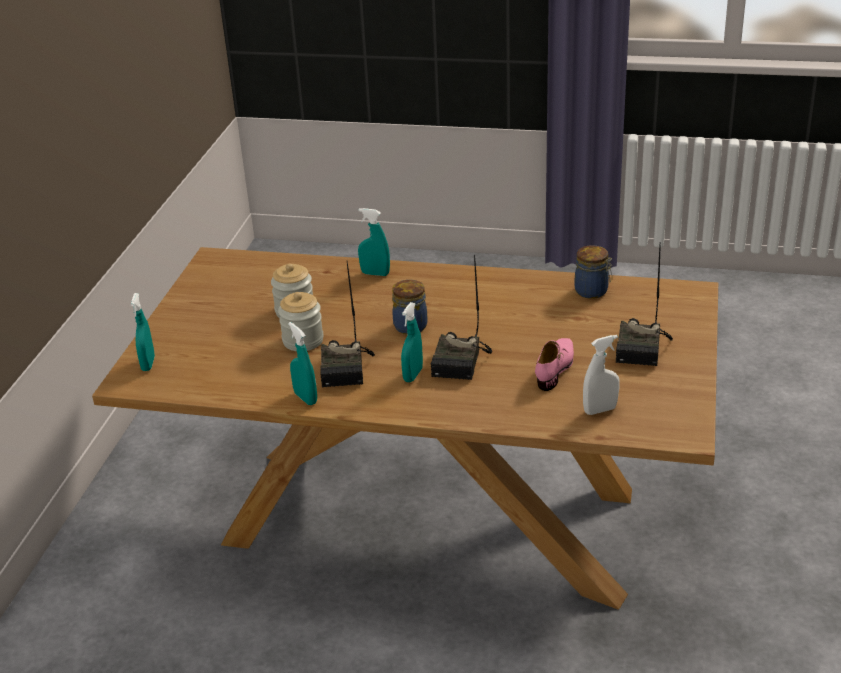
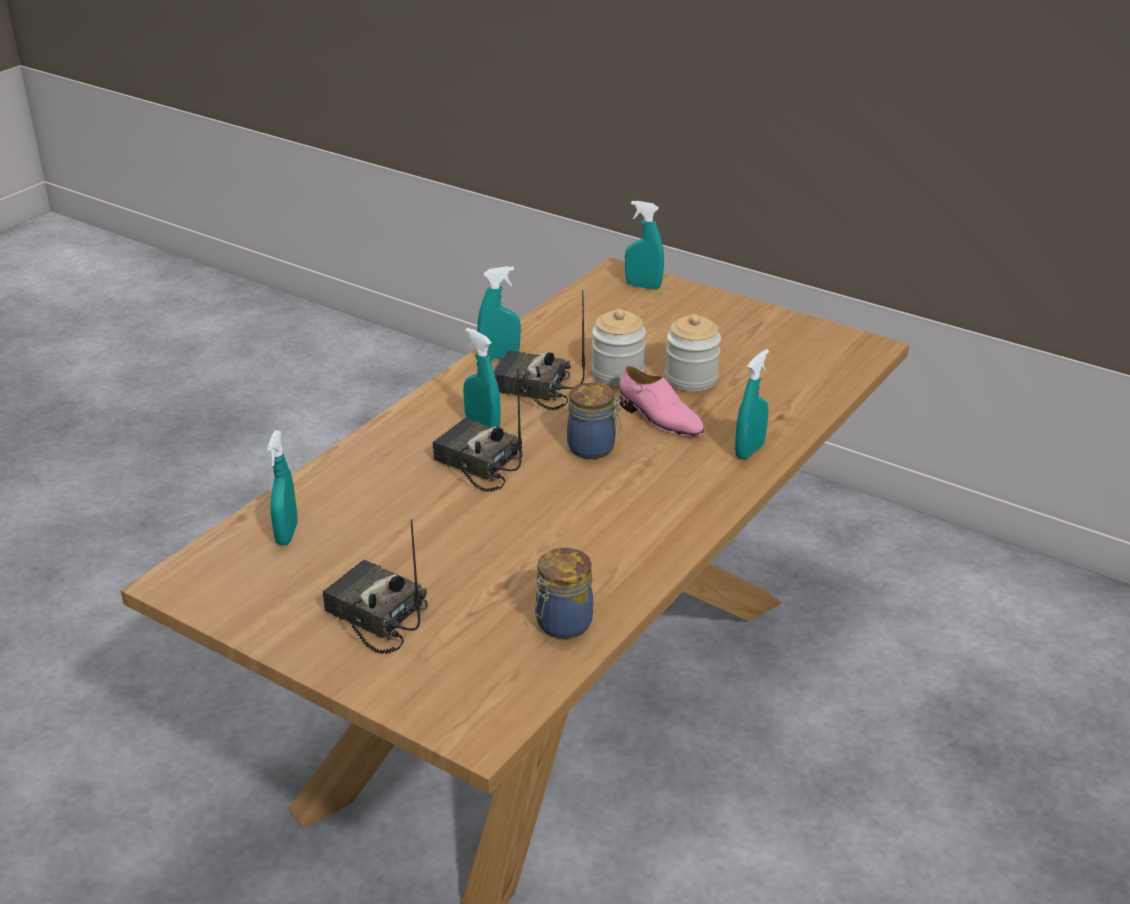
camera: 110 degrees right, 0 degrees up
(556, 368) = (401, 529): pink shoe -> pink shoe (659, 419)
(600, 410) = (287, 534): white spray bottle -> turquoise spray bottle

